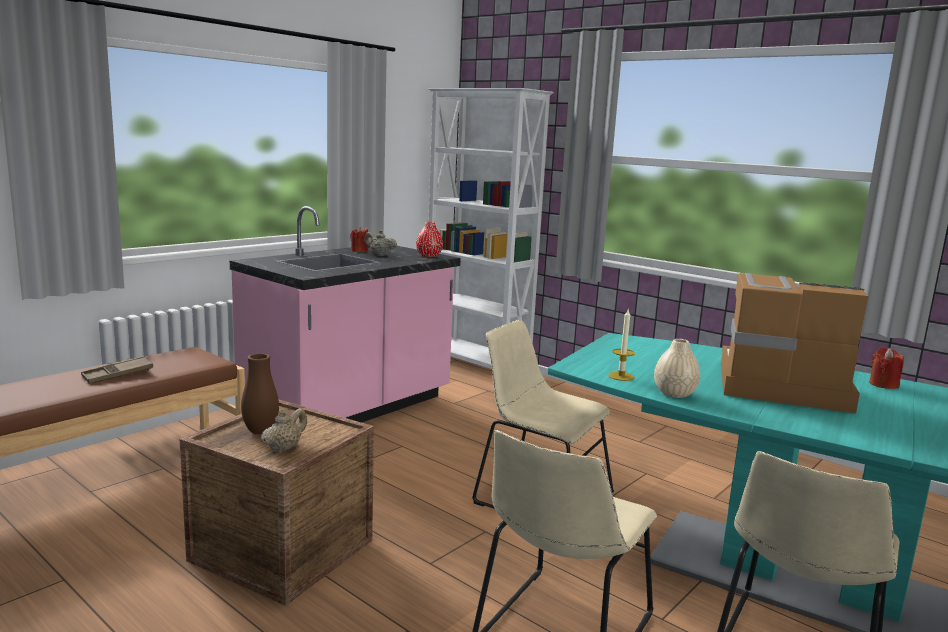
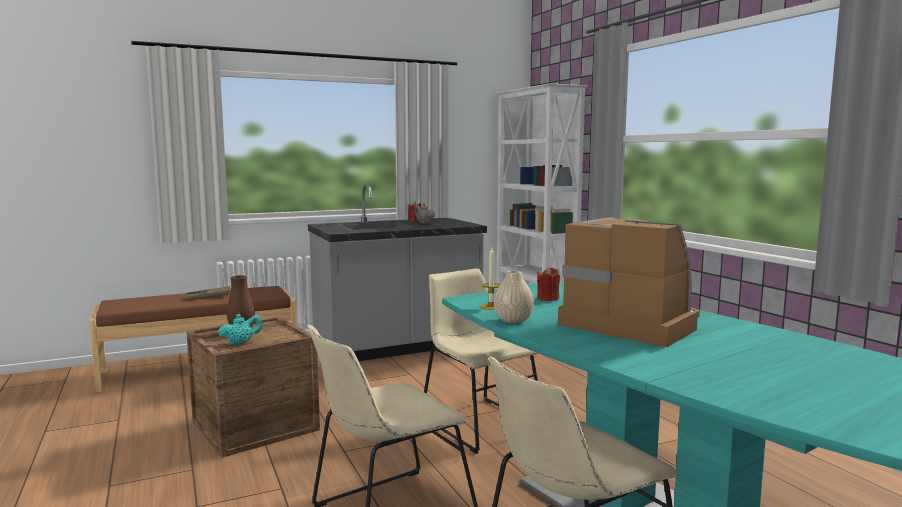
camera: 25 degrees right, 5 degrees down
(284, 448) = (241, 343): beige teapot -> turquoise teapot
(350, 409) = (397, 346): pink counter -> grey counter
(429, 256) = (463, 224): red vase -> none
(883, 384) = (753, 332): red candle -> red candle (548, 299)

